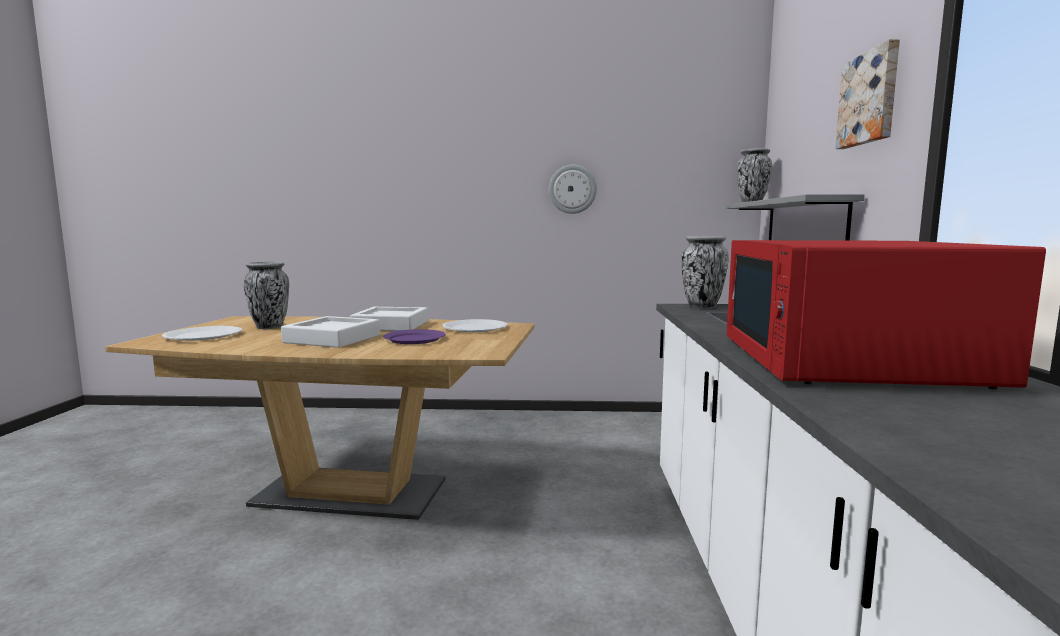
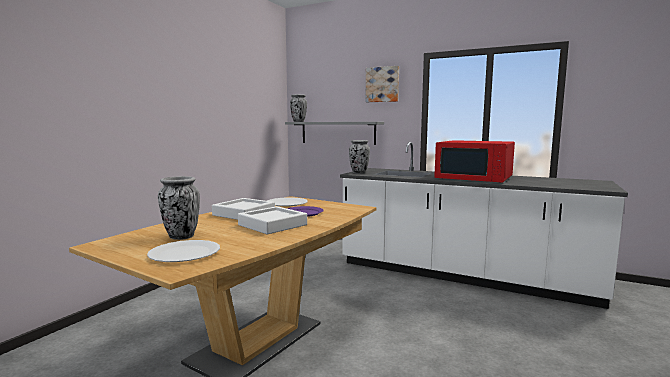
camera: 65 degrees left, 0 degrees up
(572, 189) = (217, 110): wall clock -> none

